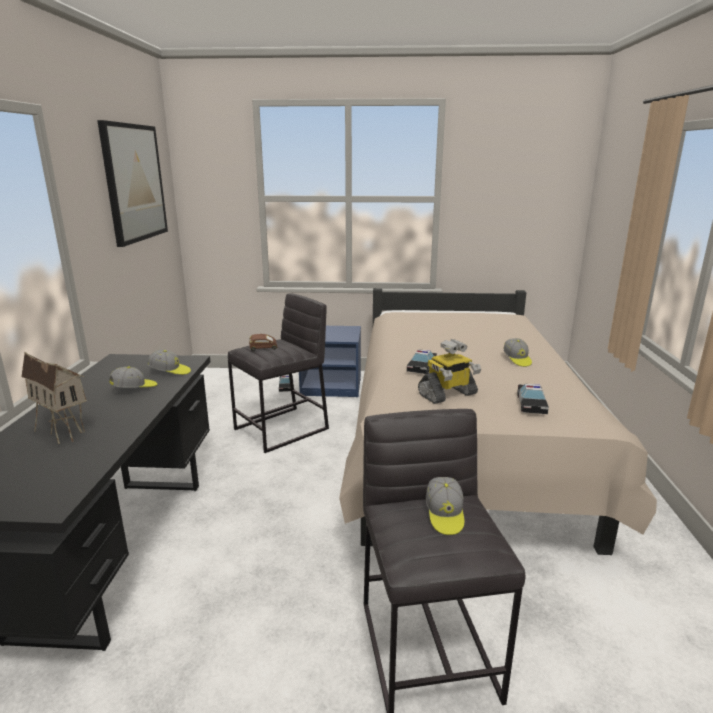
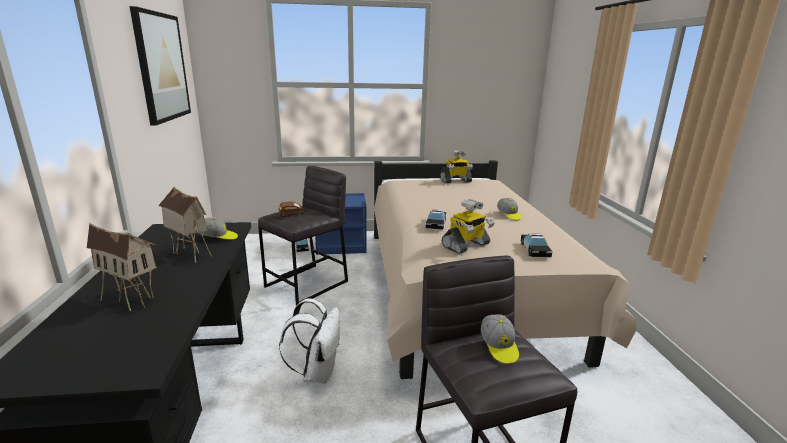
camera: 10 degrees left, 0 degrees up
(135, 388) = (189, 254): cap -> toy house
(270, 529) = (317, 372): none -> white backpack
(467, 315) = (455, 181): none -> toy robot

